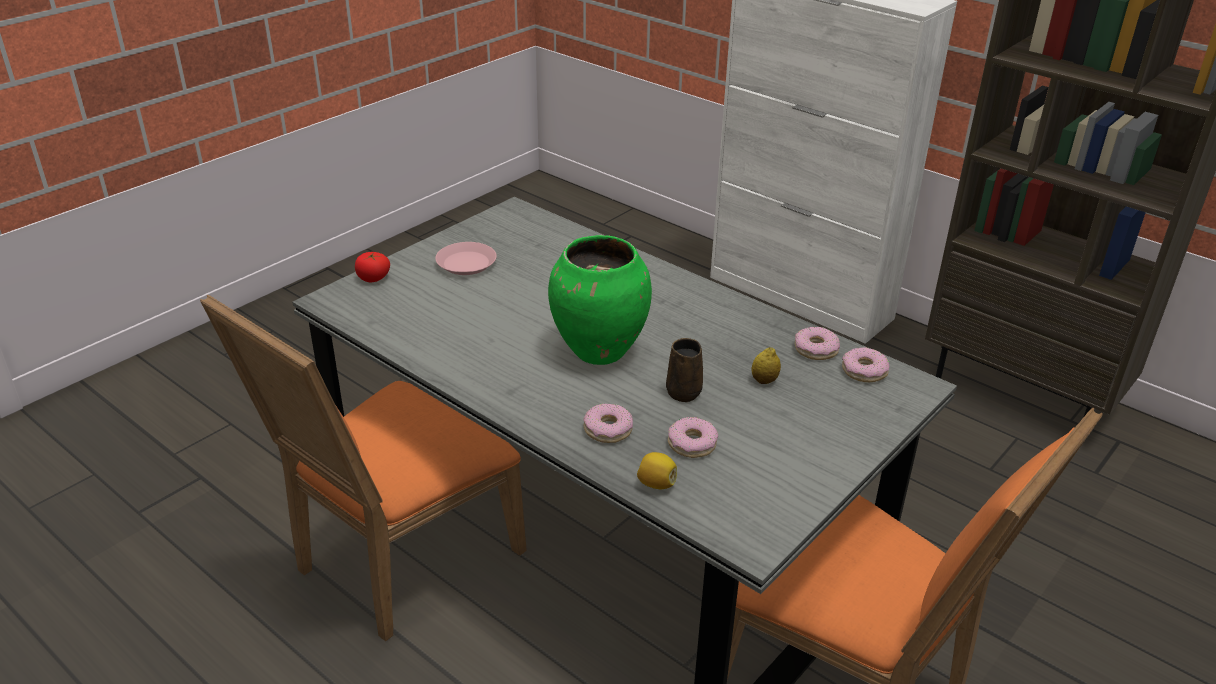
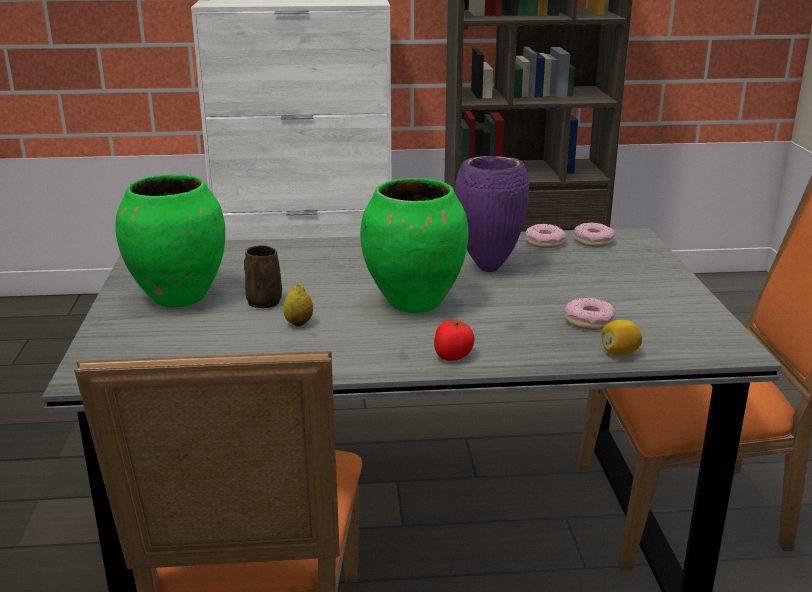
camera: 45 degrees left, 10 degrees down
(373, 279) = (103, 343): tomato -> tomato (452, 356)
(466, 263) = (178, 298): pink plate -> green vase
(607, 430) = (522, 341): donut -> none
(684, 391) = (520, 297): brown mug -> brown mug (263, 301)
(715, 350) = (488, 268): none -> purple vase
(764, 380) = (553, 270): lemon -> lemon (299, 323)

